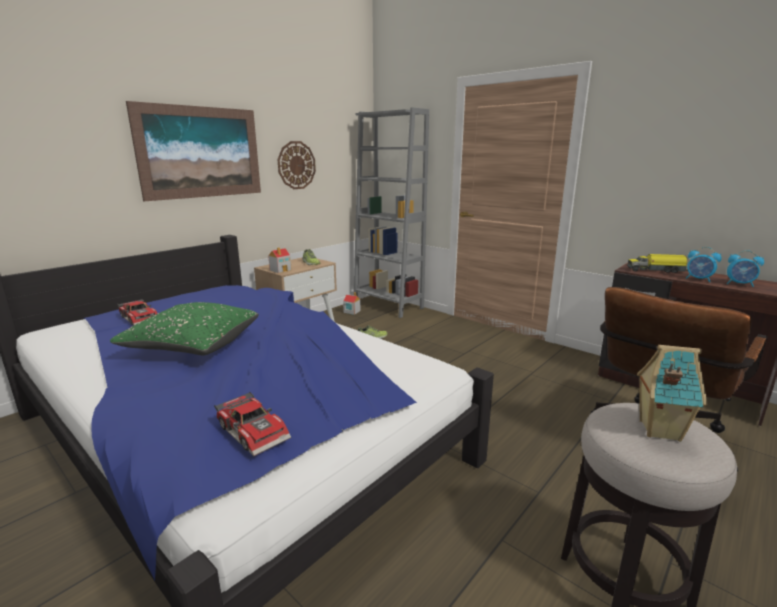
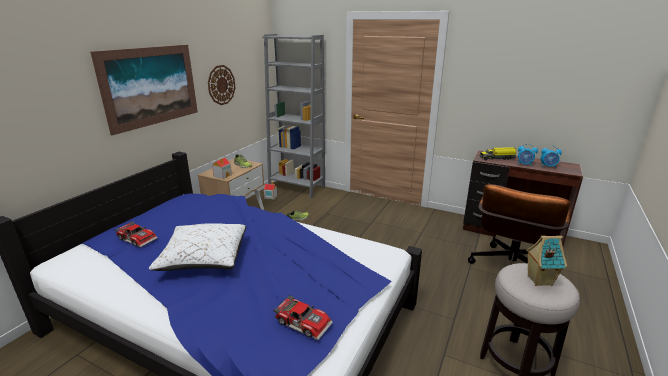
camera: 15 degrees left, 5 degrees up
(193, 345) = (204, 258): green pillow -> white pillow

